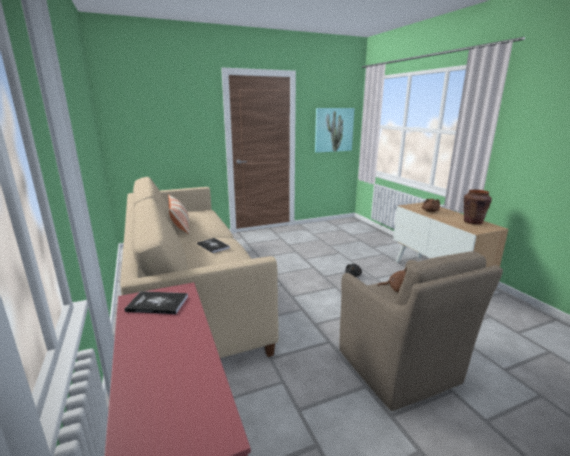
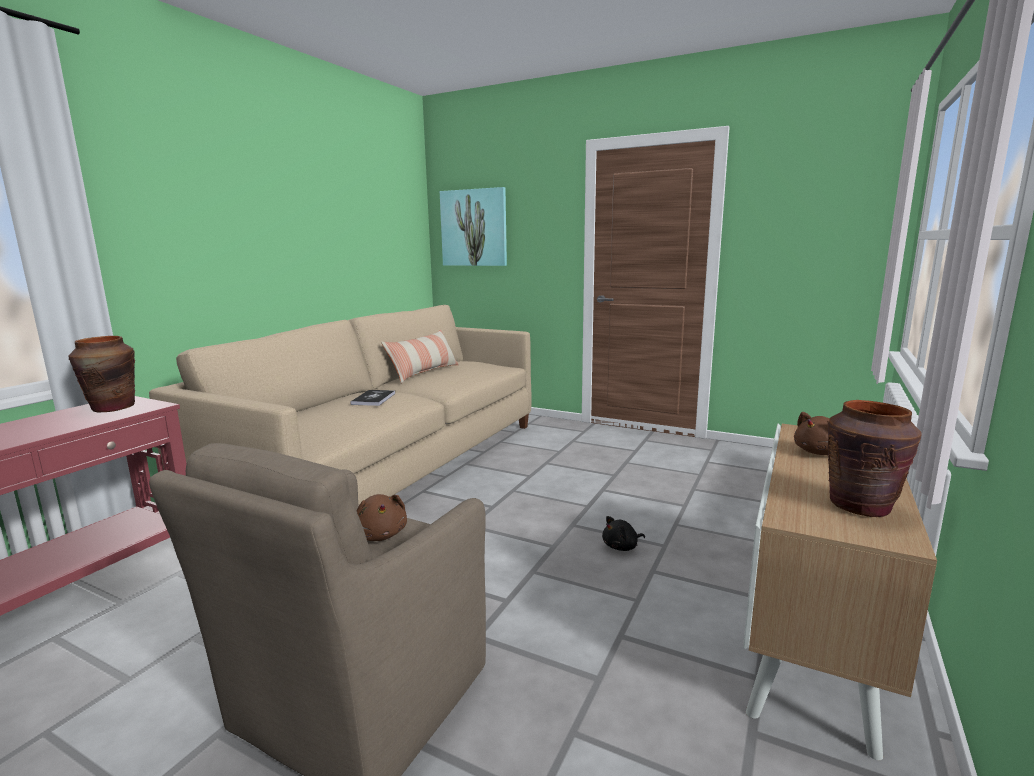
camera: 50 degrees right, 5 degrees down
(157, 304) = (113, 407): book -> brown vase
(334, 130) = (823, 246): picture -> picture (474, 228)

